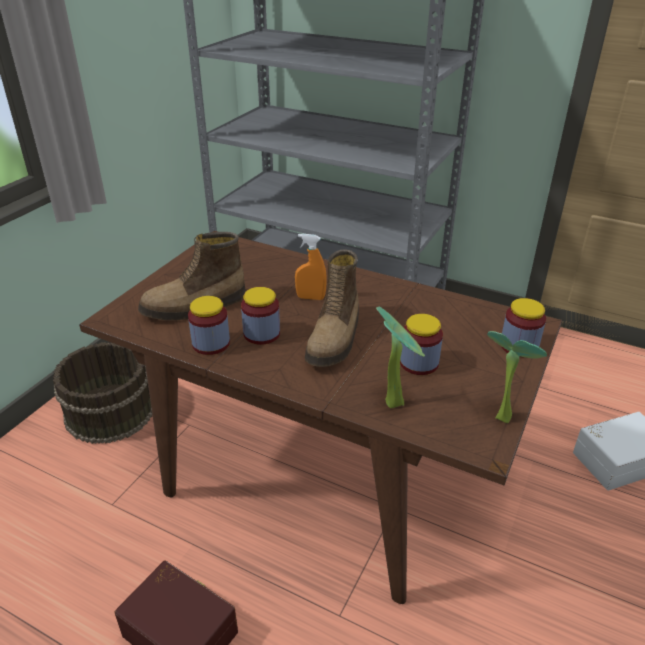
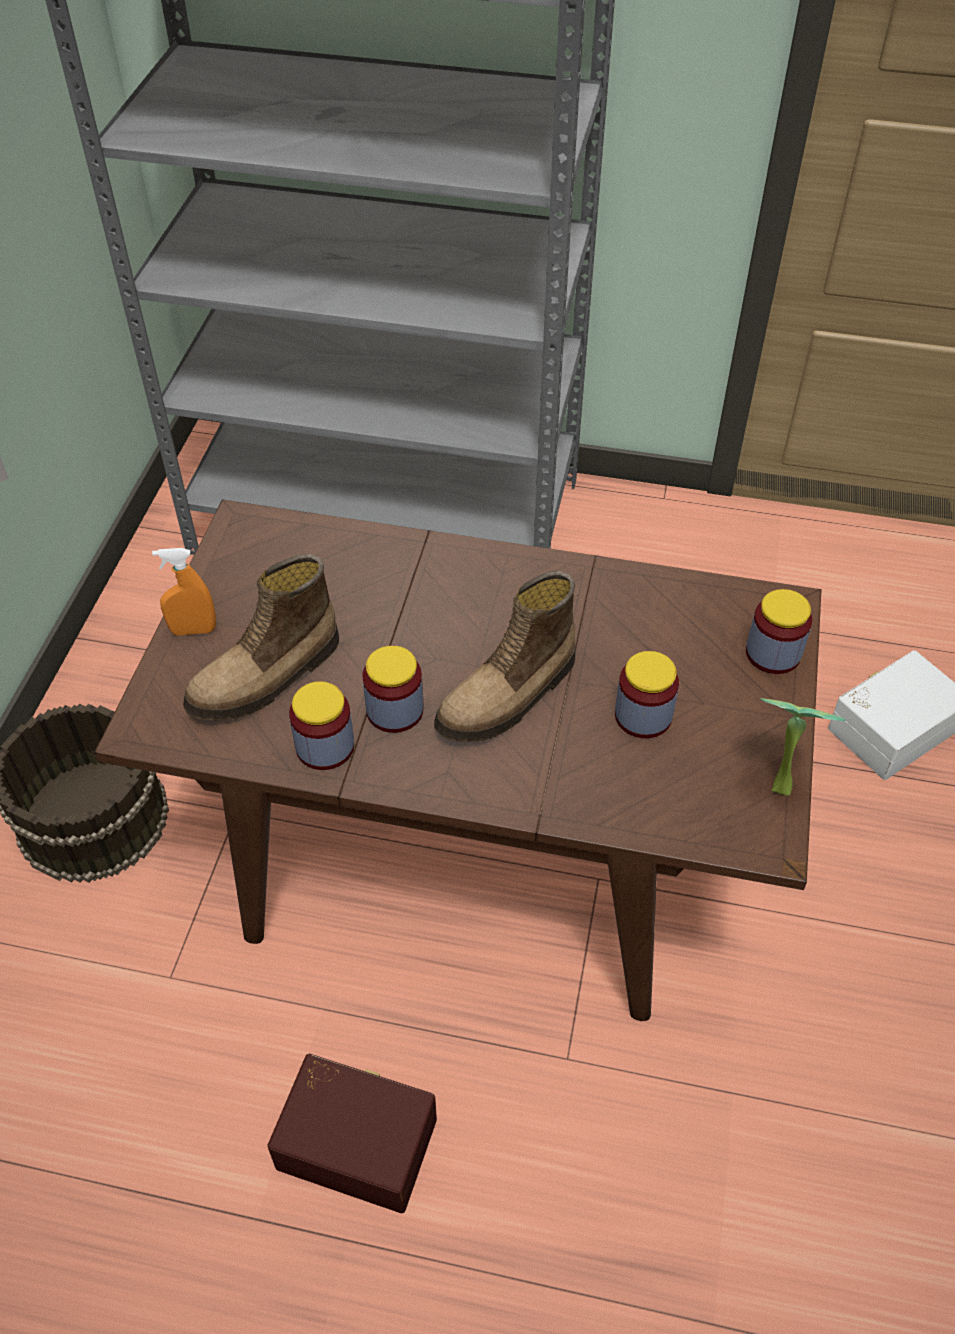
camera: 15 degrees left, 15 degrees up
(310, 297) = (442, 621): orange spray bottle -> orange spray bottle (193, 630)
(335, 339) = (509, 697): boot -> boot turned 45 degrees clockwise
(395, 401) = (631, 791): potted plant -> none

